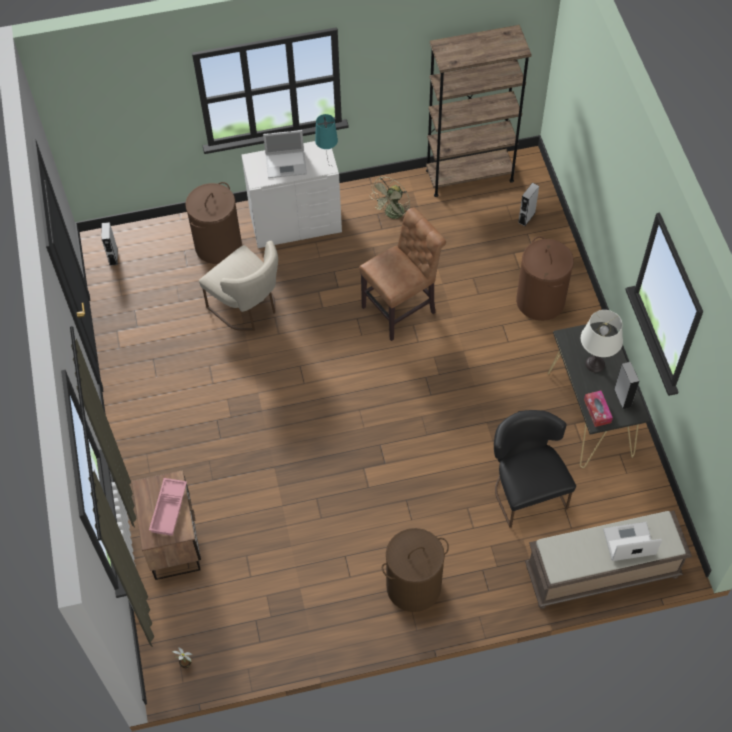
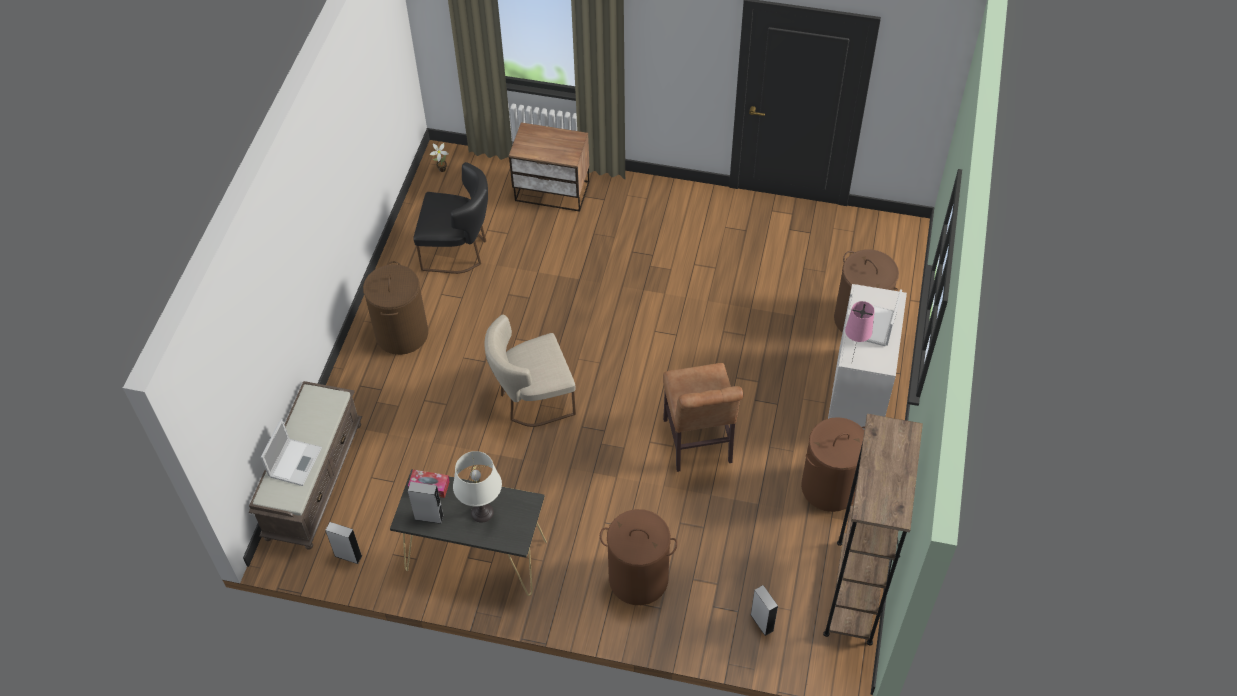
camera: 115 degrees right, 5 degrees down
(113, 256) = (885, 235): grey speaker -> grey speaker (348, 555)
(169, 509) = (545, 148): pink tray -> none
(248, 308) = (767, 318): beige chair -> beige chair (532, 400)
(328, 167) = (852, 359): turquoise table lamp -> pink table lamp
(392, 215) = (829, 487): green fan -> brown laundry basket
(525, 489) = (433, 459): black chair -> black chair (458, 250)

